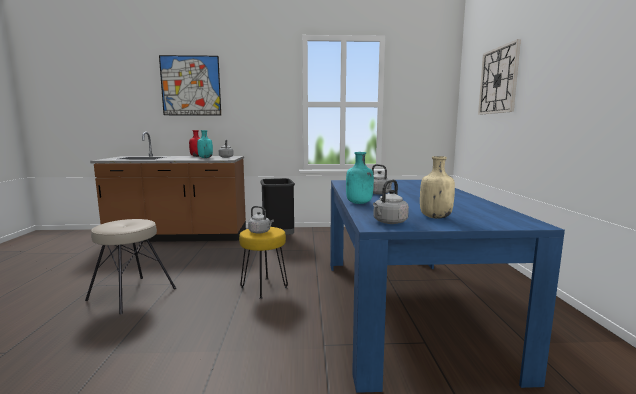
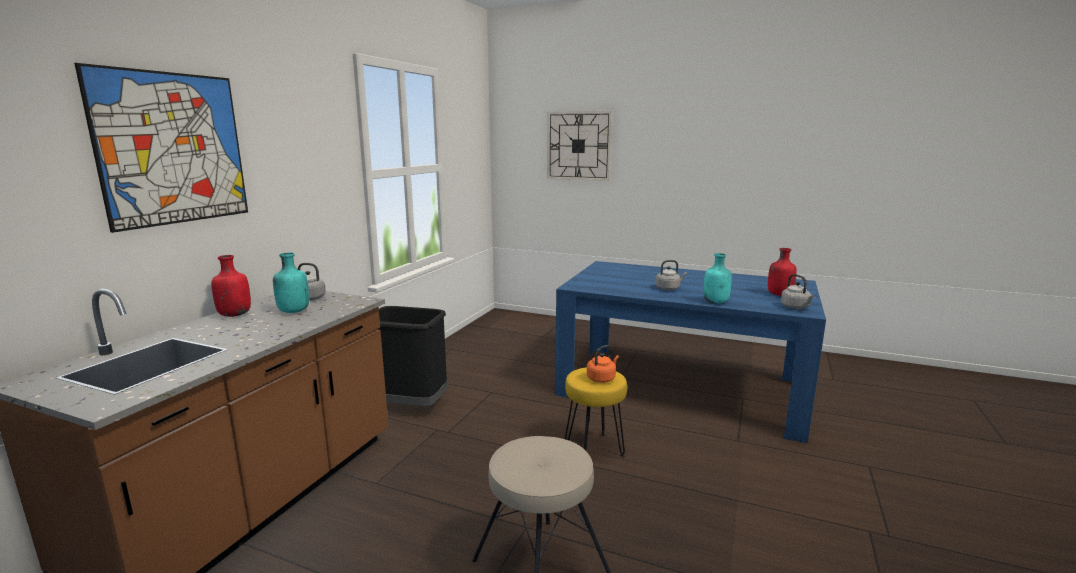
camera: 65 degrees left, 5 degrees up
(260, 232) = (602, 378): grey kettle -> orange kettle
(435, 217) = (779, 295): beige bottle -> red bottle

